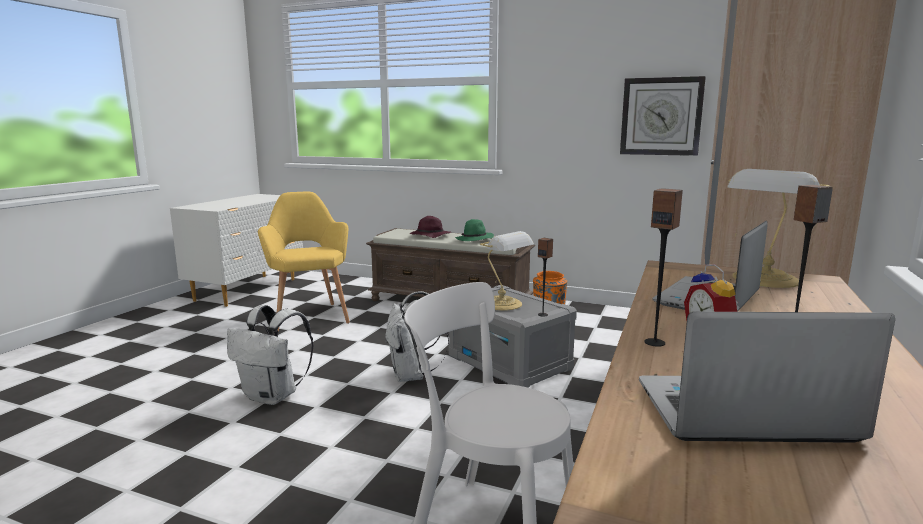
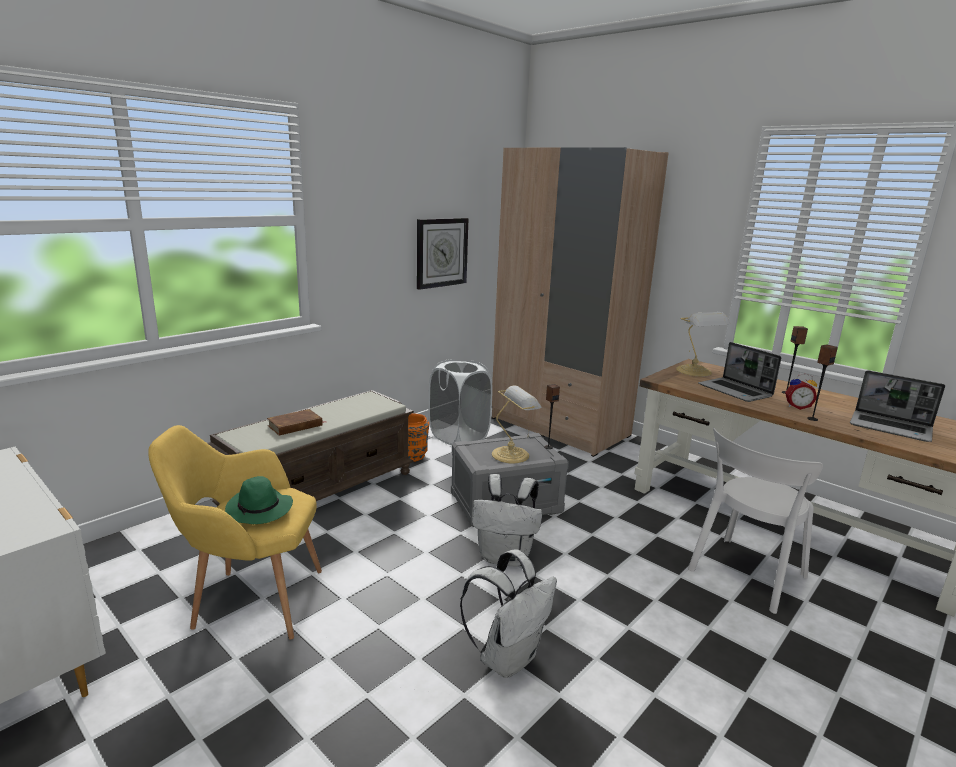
camera: 70 degrees left, 5 degrees up
(429, 236) = (295, 425): purple hat -> brown book
(474, 240) = (348, 411): green hat -> green hat (260, 510)
(620, 323) = (458, 436): none -> white laundry basket
(741, 414) = (891, 428): laptop -> laptop turned 75 degrees counterclockwise

